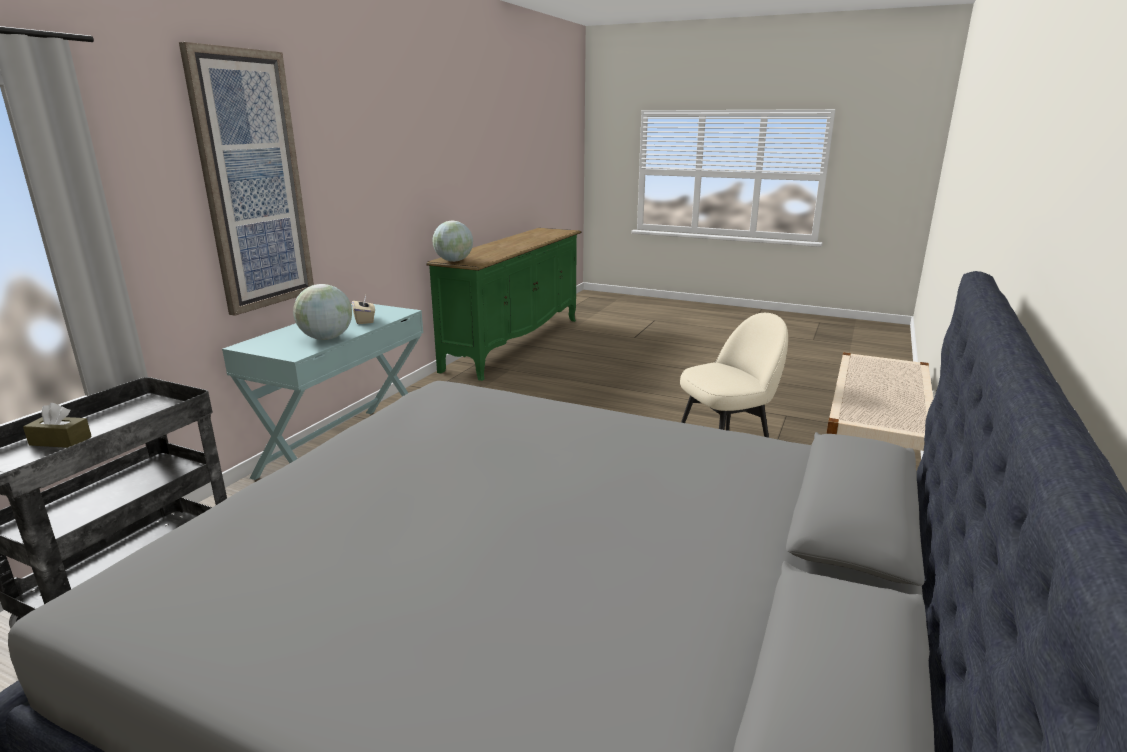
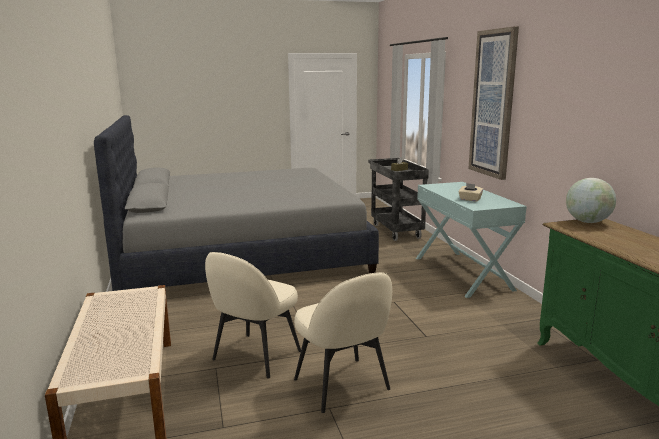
camera: 140 degrees right, 5 degrees down
(326, 338) = (445, 191): globe -> none
(672, 407) = (342, 386): none -> beige chair

